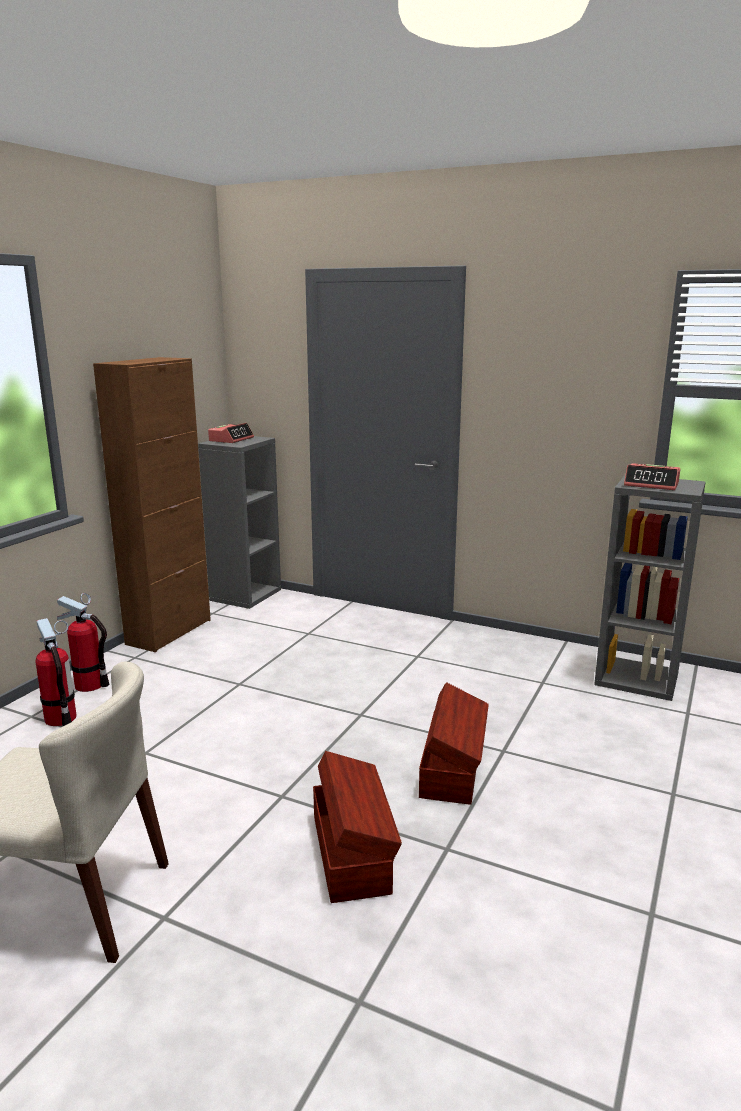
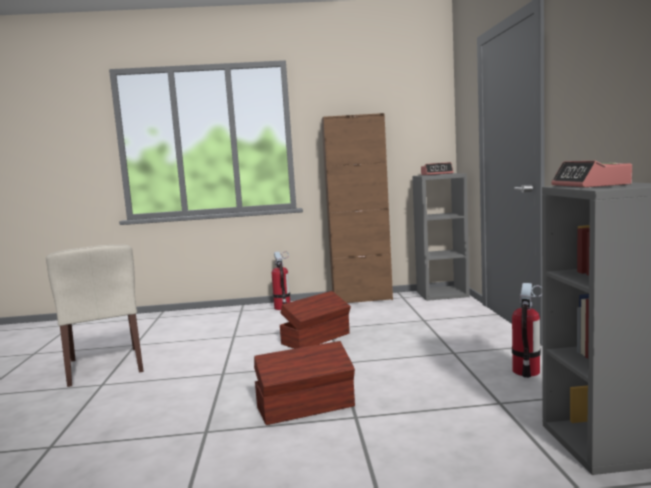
camera: 60 degrees right, 10 degrees down
(61, 718) = (245, 314): fire extinguisher -> fire extinguisher (526, 371)
(352, 852) = (182, 406): brown storage box -> brown storage box (317, 339)

